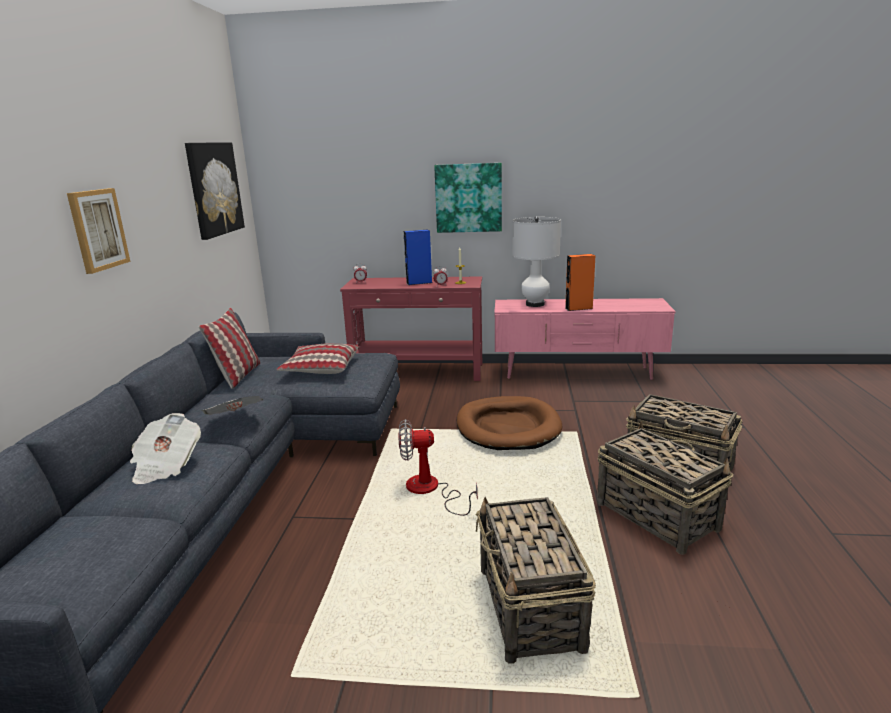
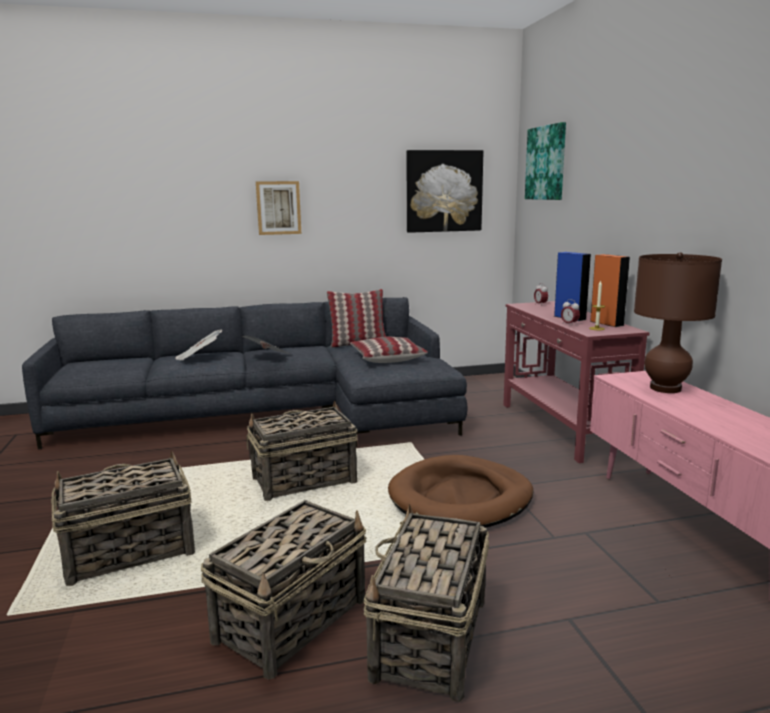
camera: 70 degrees right, 5 degrees down
(430, 490) = (303, 480): fan -> basket
(468, 198) = (652, 219): picture -> picture (546, 163)
(535, 304) = (665, 388): white table lamp -> brown table lamp
(578, 308) = (687, 412): orange speaker -> orange speaker (606, 323)

